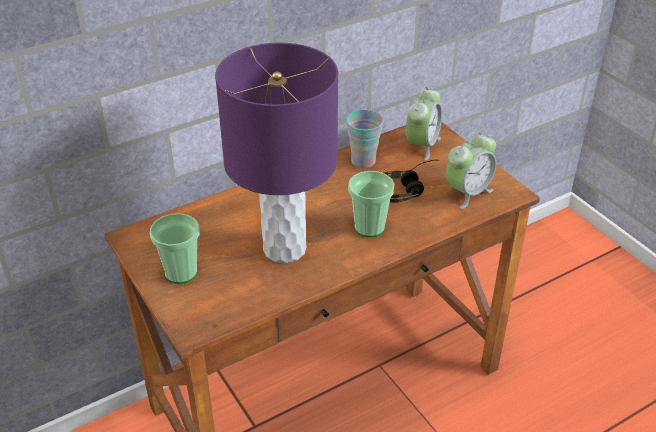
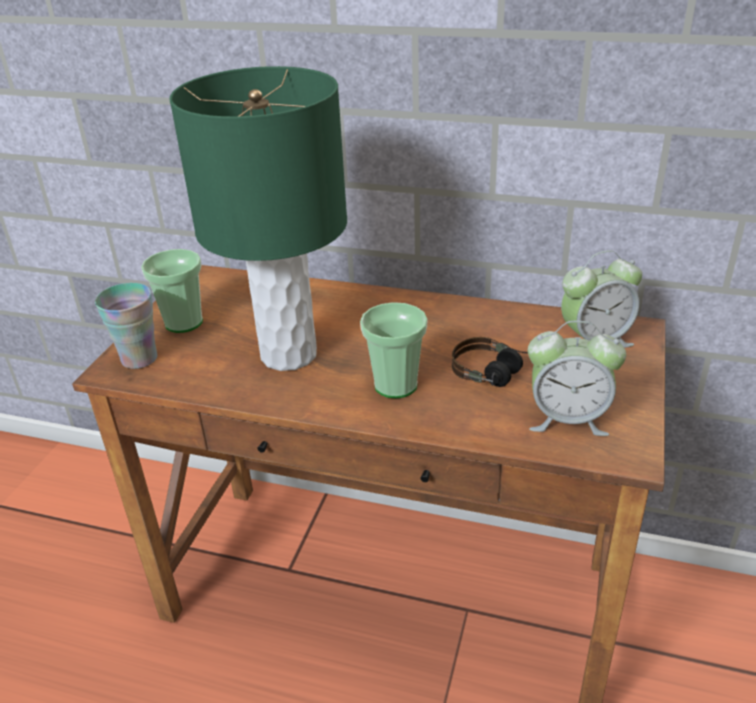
camera: 50 degrees right, 5 degrees down
(284, 248) = (289, 354): purple table lamp -> green table lamp
(363, 161) = (499, 322): cup -> cup (139, 359)

